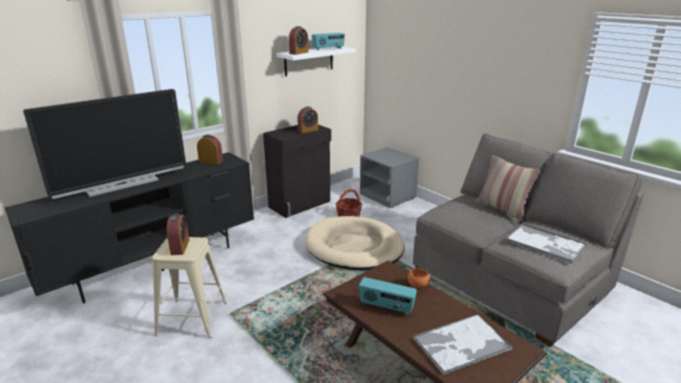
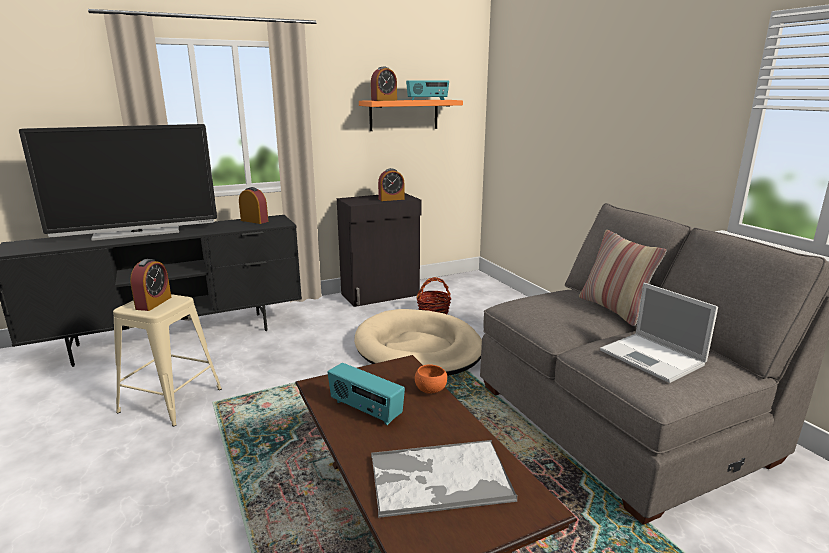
camera: 15 degrees right, 5 degrees down
(309, 60) = (404, 115): white shelf -> orange shelf
(388, 196) = (498, 297): grey nightstand -> none
(545, 244) = (653, 358): tray -> laptop

